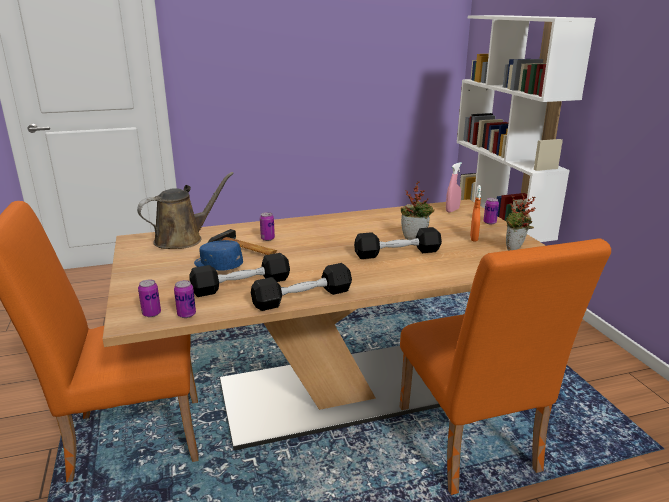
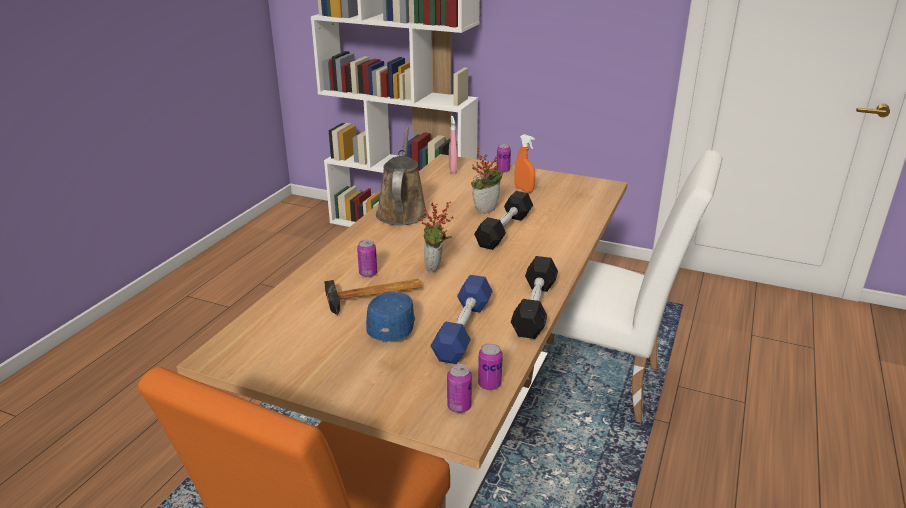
camera: 50 degrees left, 5 degrees up
(183, 239) = (279, 322): brown watering can -> brown watering can (402, 211)
(217, 265) = (393, 326): blue cap -> blue cap turned 120 degrees clockwise
(241, 285) = (463, 329): black dumbbell -> blue dumbbell
(471, 449) = (603, 382): orange chair -> white chair
(515, 249) = (567, 186): potted plant -> potted plant (436, 268)

